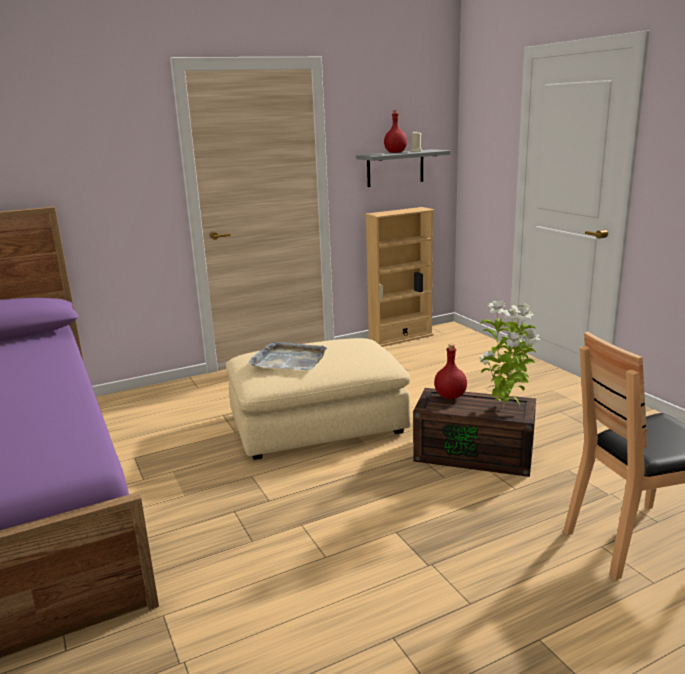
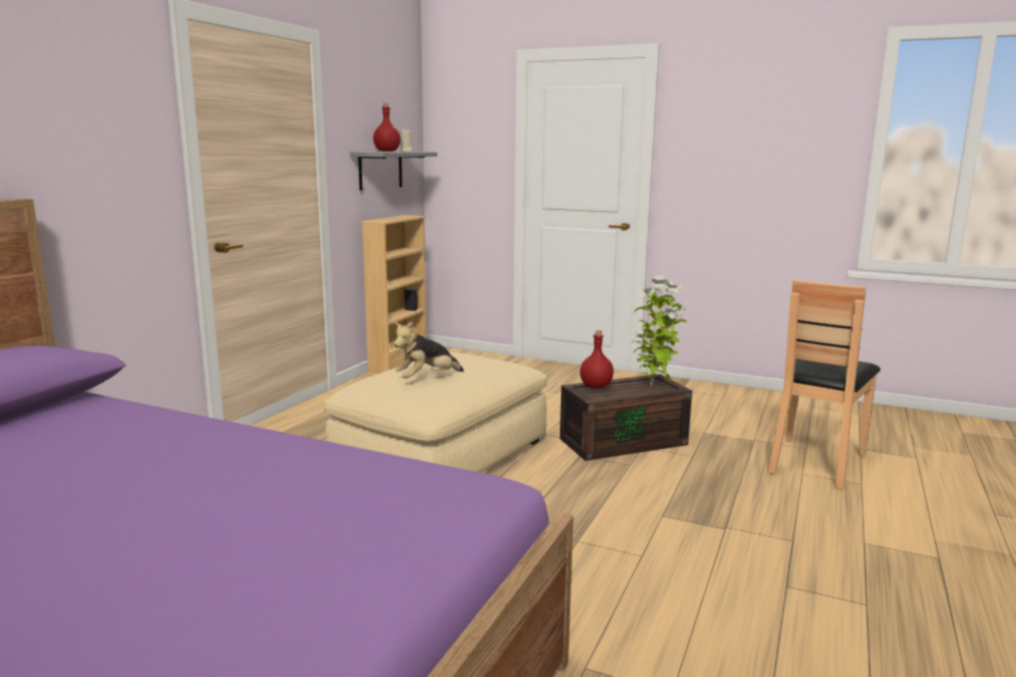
camera: 40 degrees left, 5 degrees down
(289, 360) = (427, 379): grey tray -> plush toy

